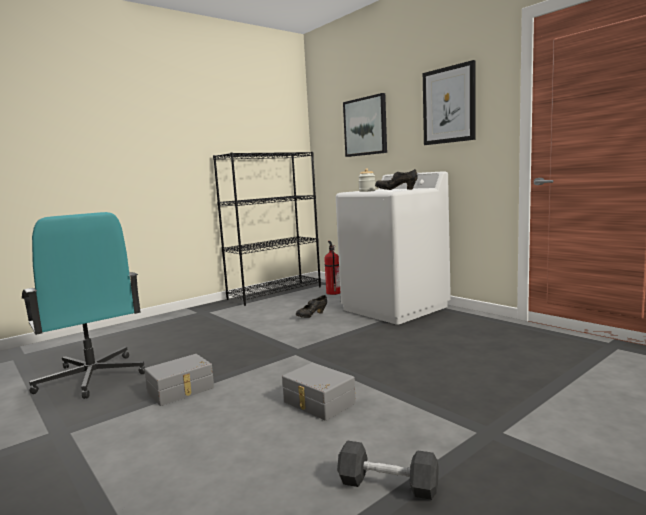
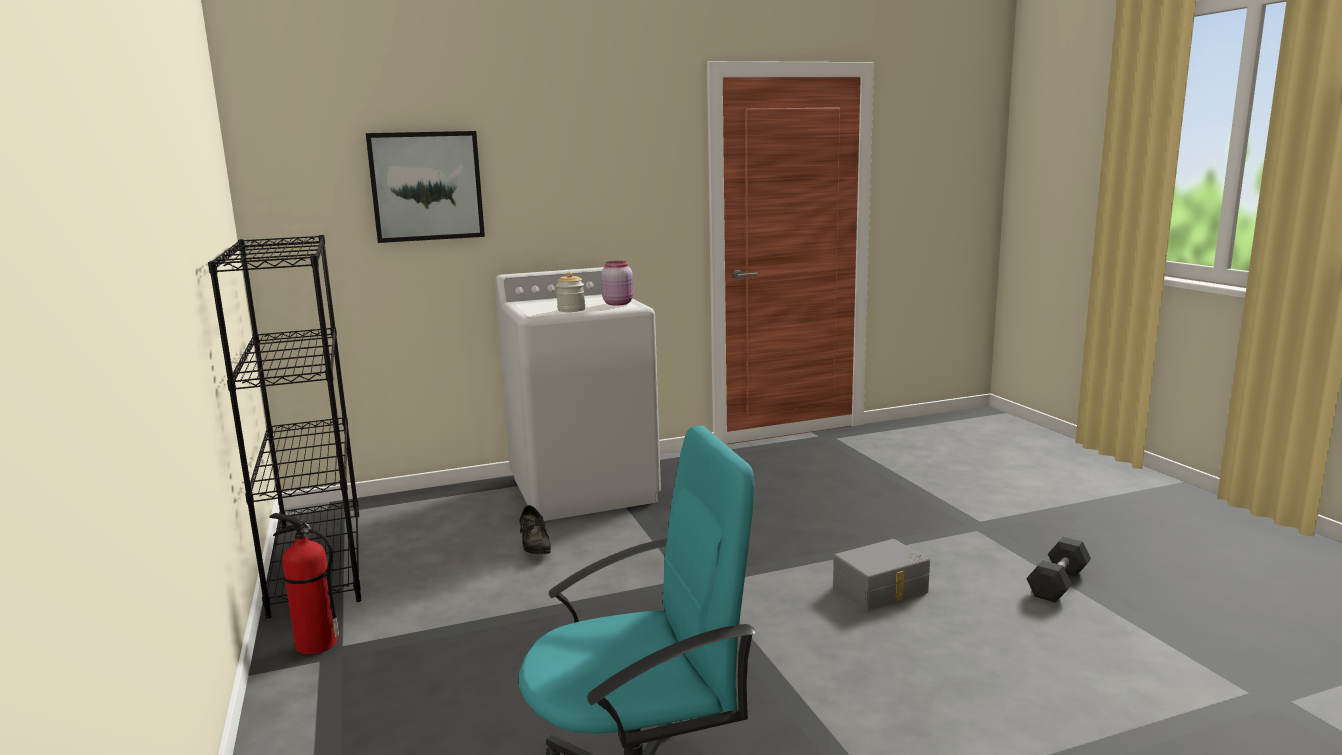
camera: 70 degrees left, 5 degrees up
(181, 390) = (780, 689): grey storage box -> none
(333, 292) = (420, 513): fire extinguisher -> fire extinguisher (314, 644)
(396, 190) = (618, 303): black shoe -> pink jar
(449, 105) = (607, 168): picture -> none

